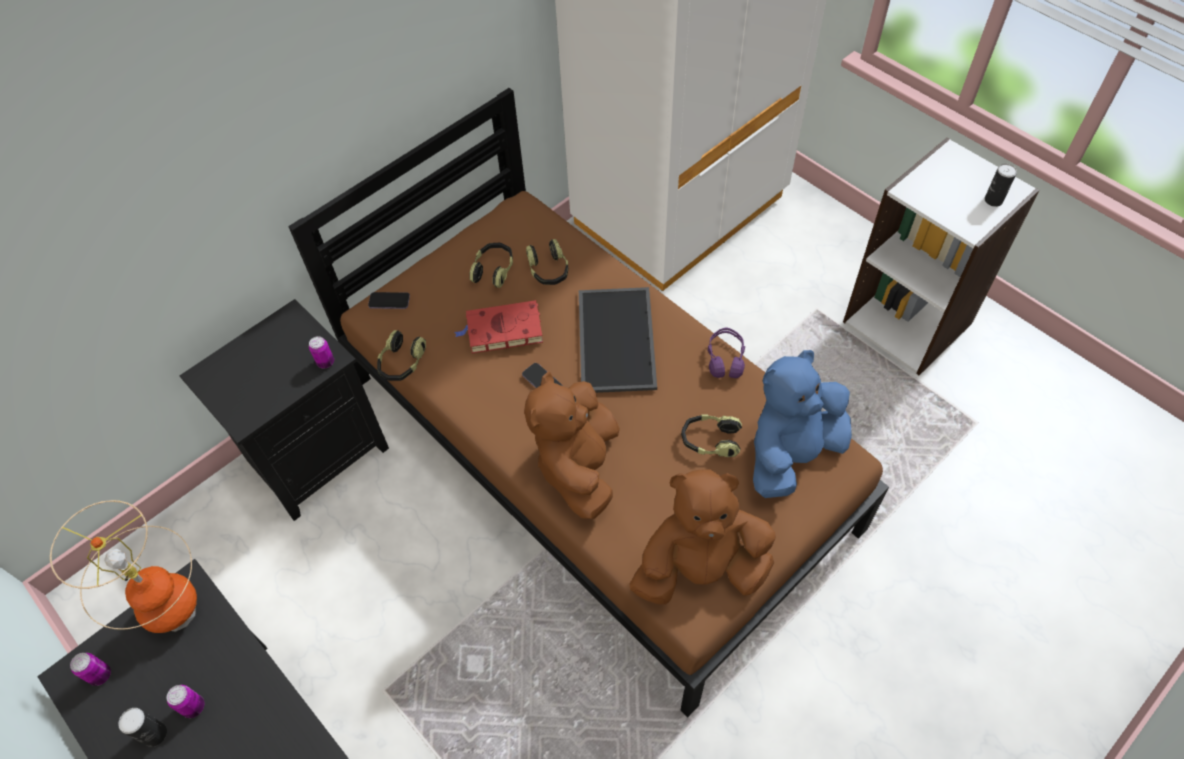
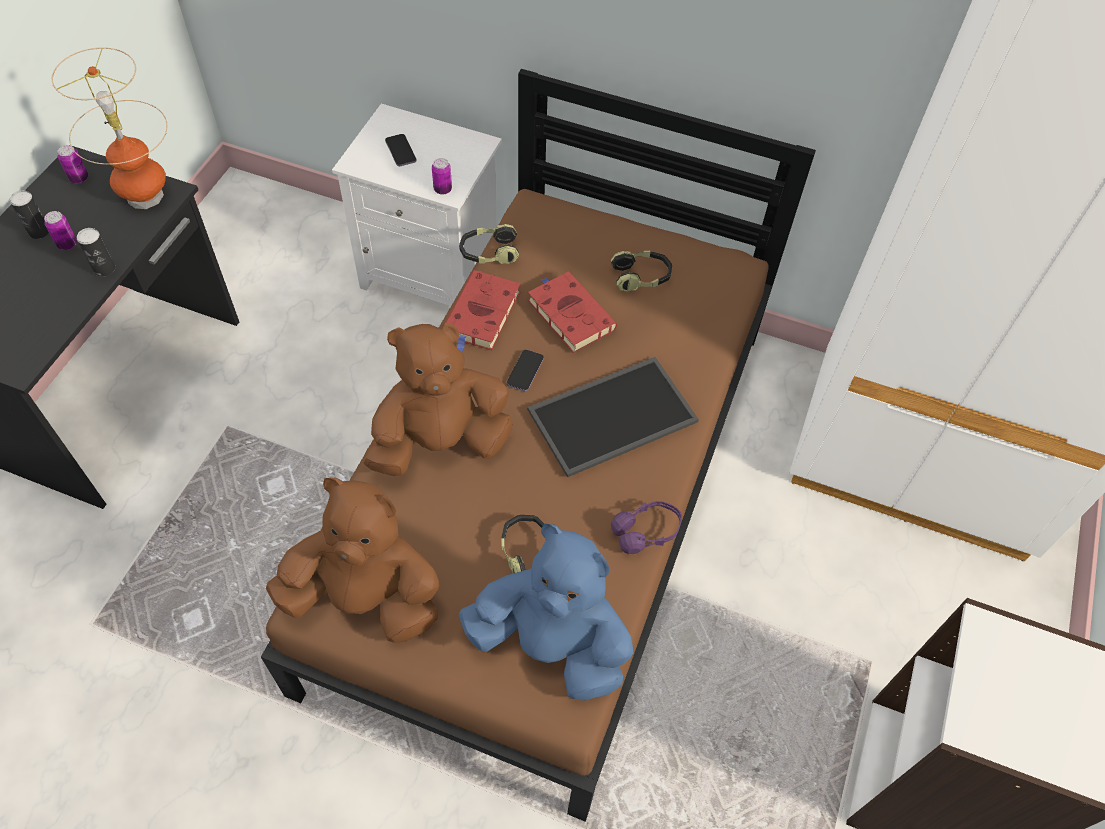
camera: 60 degrees right, 0 degrees up
(317, 453) = (433, 273): black nightstand -> white nightstand
(389, 301) = (554, 213): phone -> phone (401, 151)
(467, 392) = (481, 316): none -> red book
(548, 270) = (667, 322): headphones -> none
(700, 568) = (366, 597): brown plush toy -> brown plush toy turned 45 degrees counterclockwise
(993, 200) = (1046, 749): can -> can (104, 269)

